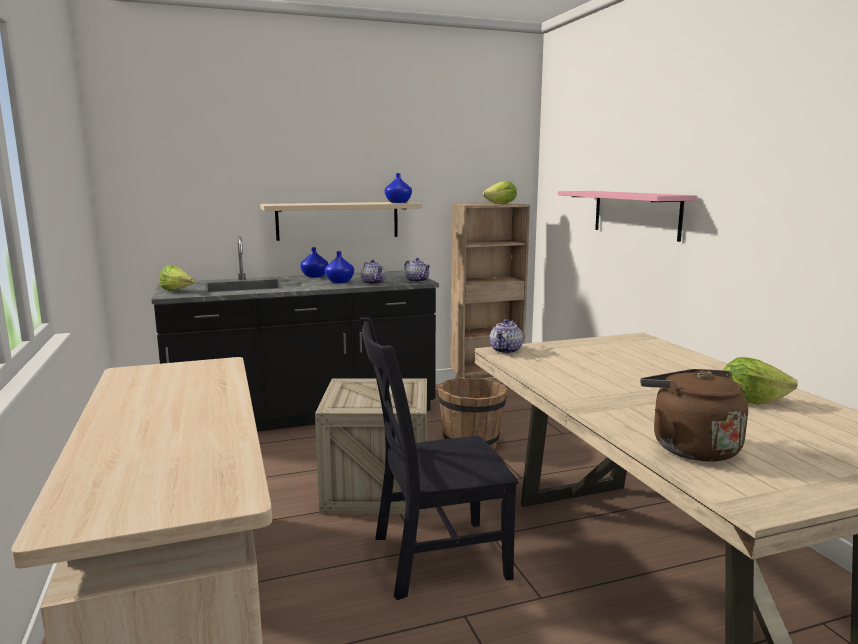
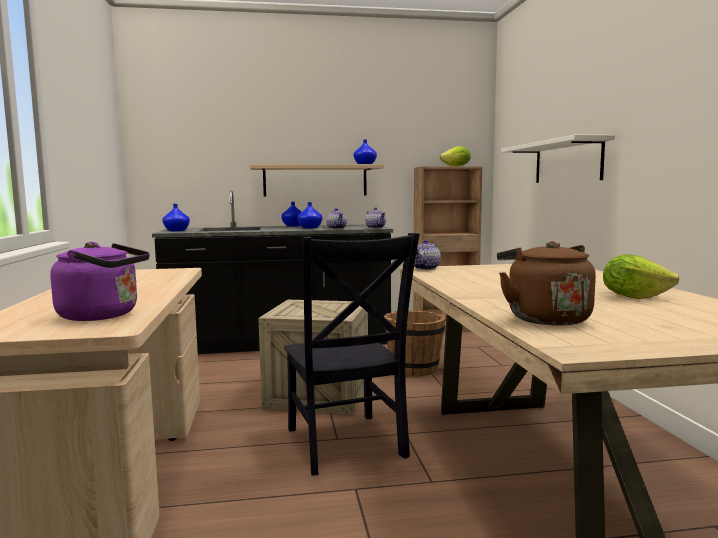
camera: 10 degrees right, 5 degrees down
(178, 291) = (176, 230): lettuce -> blue vase
(199, 471) = (103, 315): none -> purple kettle
(433, 557) = (346, 445): black chair -> black chair turned 105 degrees counterclockwise
(636, 214) = (567, 162): pink shelf -> white shelf

